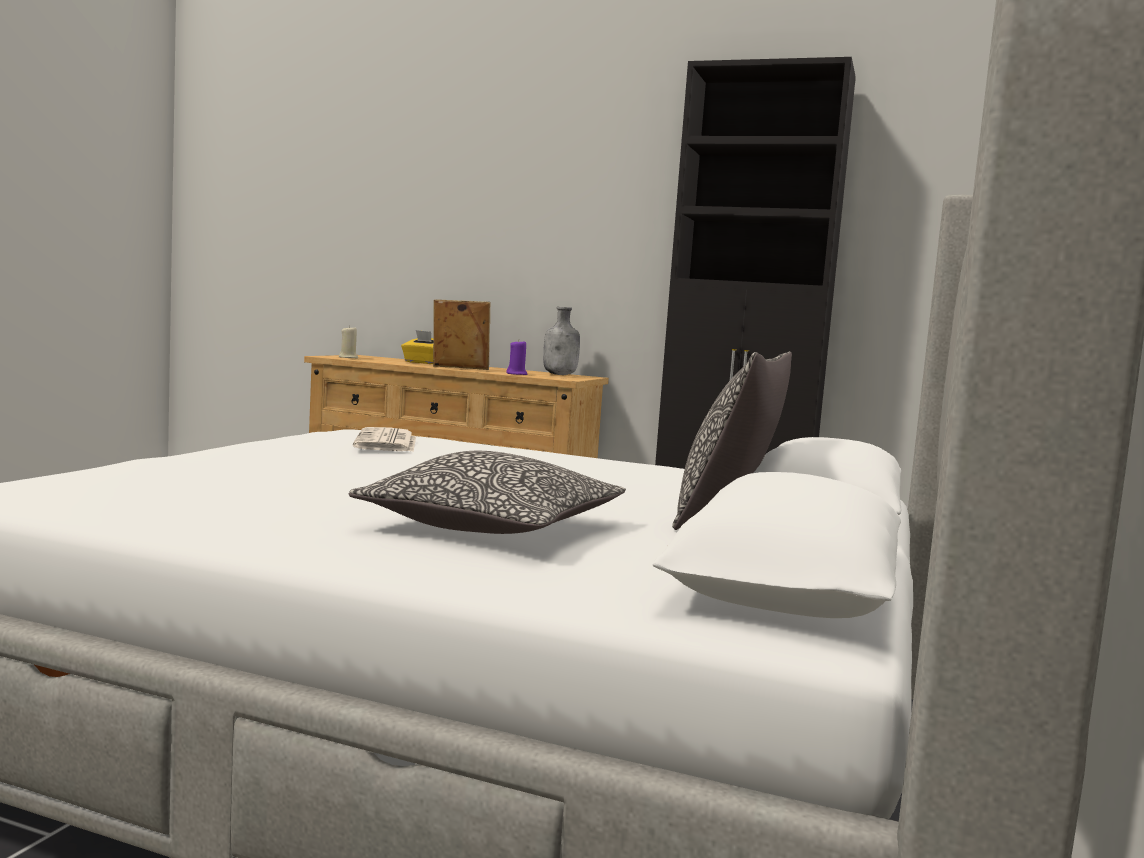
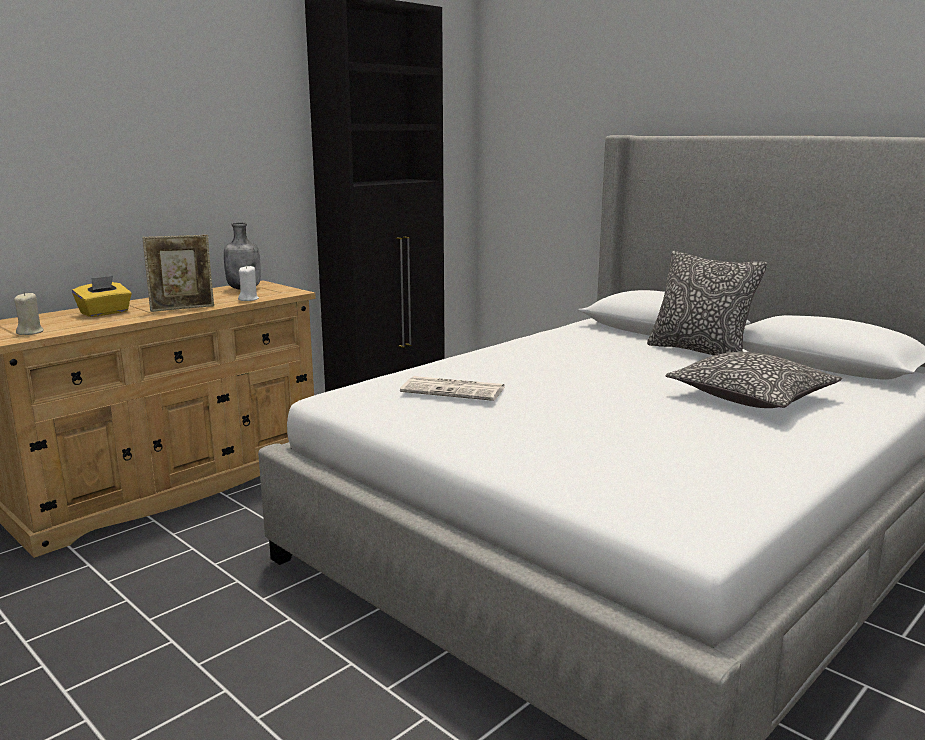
camera: 65 degrees left, 10 degrees up
(459, 368) = (183, 308): picture frame -> picture frame turned 150 degrees counterclockwise
(516, 374) = (248, 299): purple candle -> white candle

